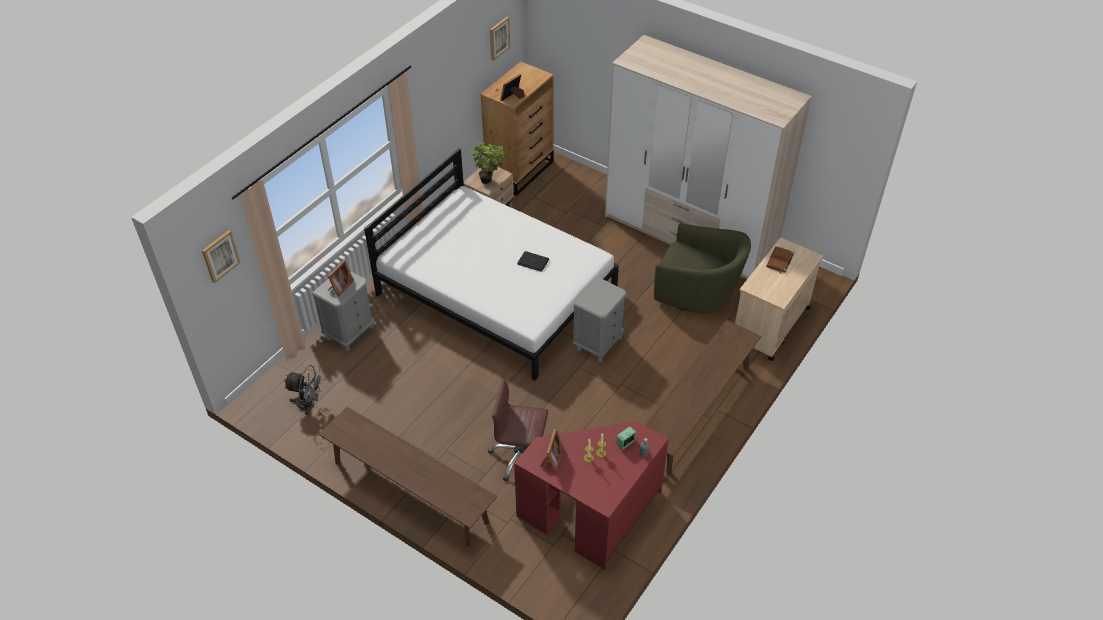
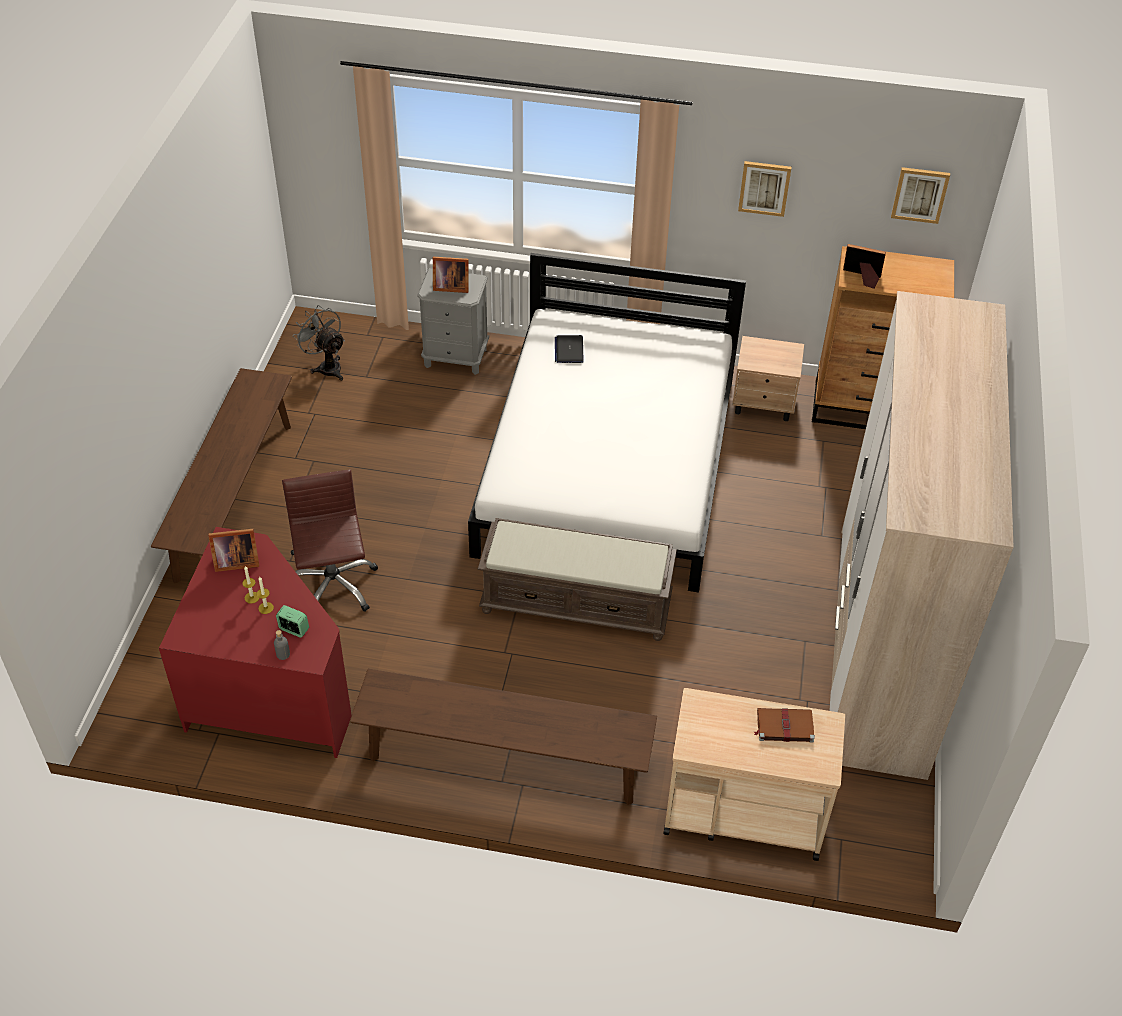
camera: 65 degrees right, 0 degrees up
(220, 256) = (323, 125): picture -> picture (764, 188)
(309, 404) = (326, 366): grey fan -> grey fan turned 150 degrees clockwise
(489, 180) = (766, 359): potted plant -> none
(533, 262) = (624, 451): laptop -> laptop (569, 350)
(598, 343) = (577, 604): grey nightstand -> brown bench
(696, 294) = (750, 693): green armchair -> none

